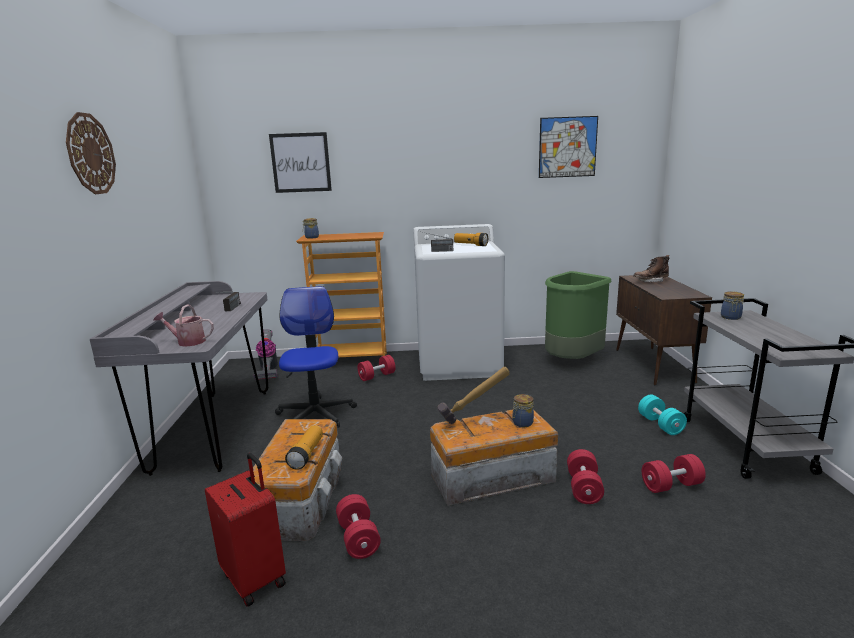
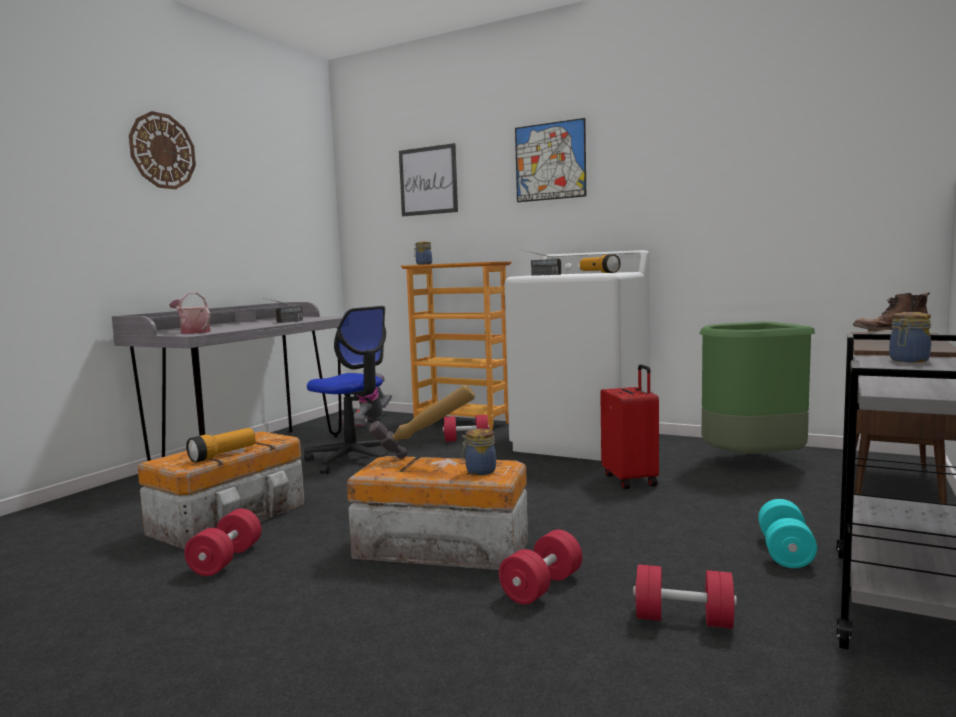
camera: 30 degrees right, 10 degrees down
(255, 578) = (104, 562): red suitcase -> red suitcase (631, 480)
(315, 415) = (353, 459): office chair -> office chair turned 105 degrees clockwise
(567, 147) = (768, 135): picture -> picture (550, 161)

